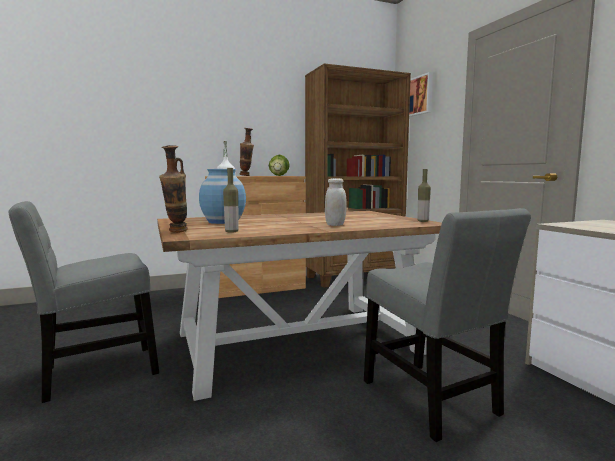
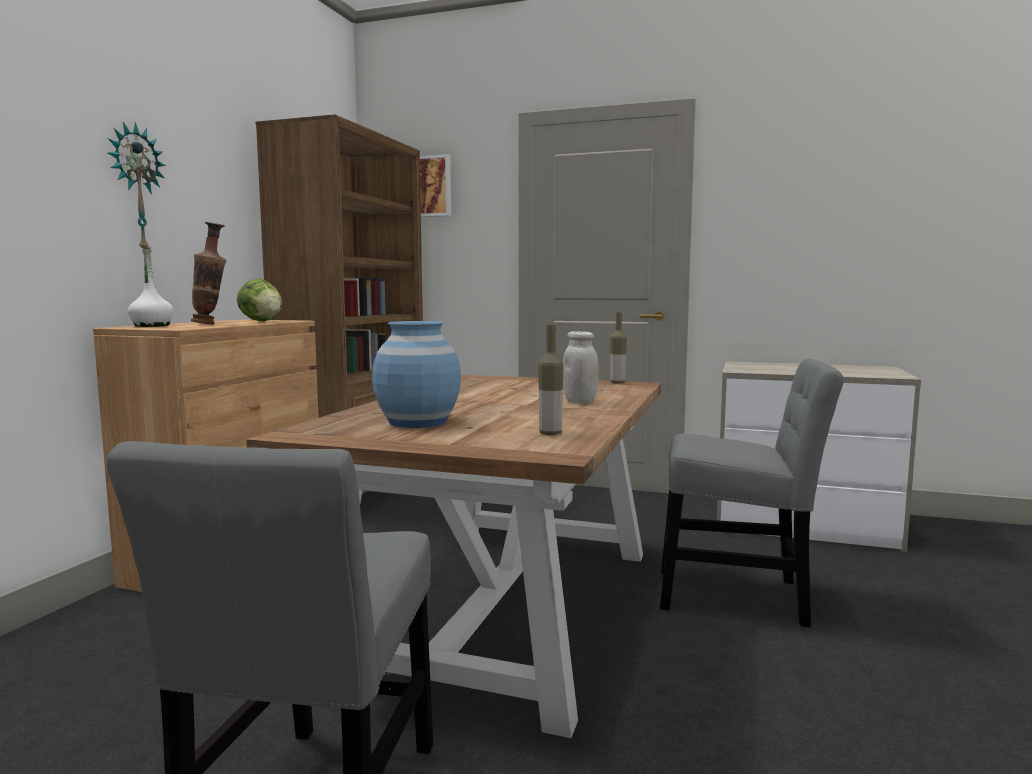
camera: 50 degrees left, 0 degrees up
(176, 232) = (492, 451): vase -> none
(232, 116) = (135, 188): none -> wall clock

